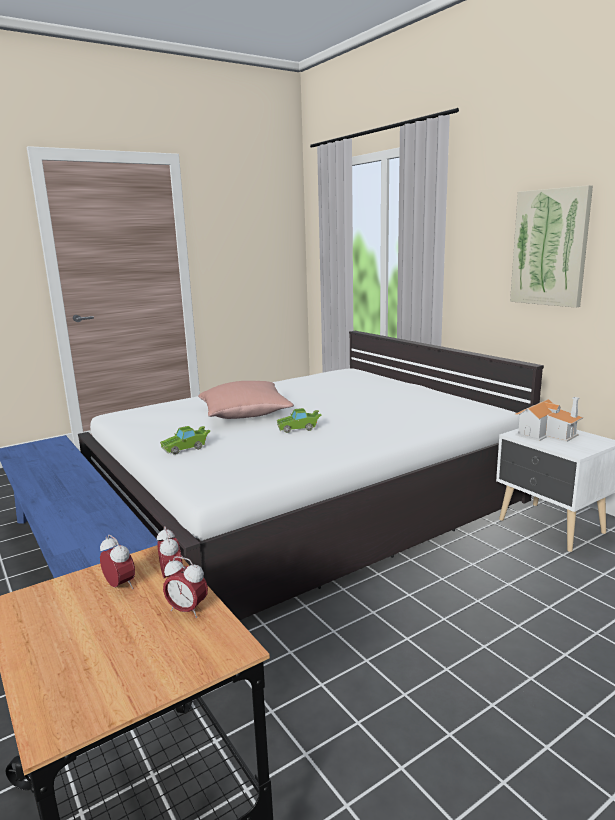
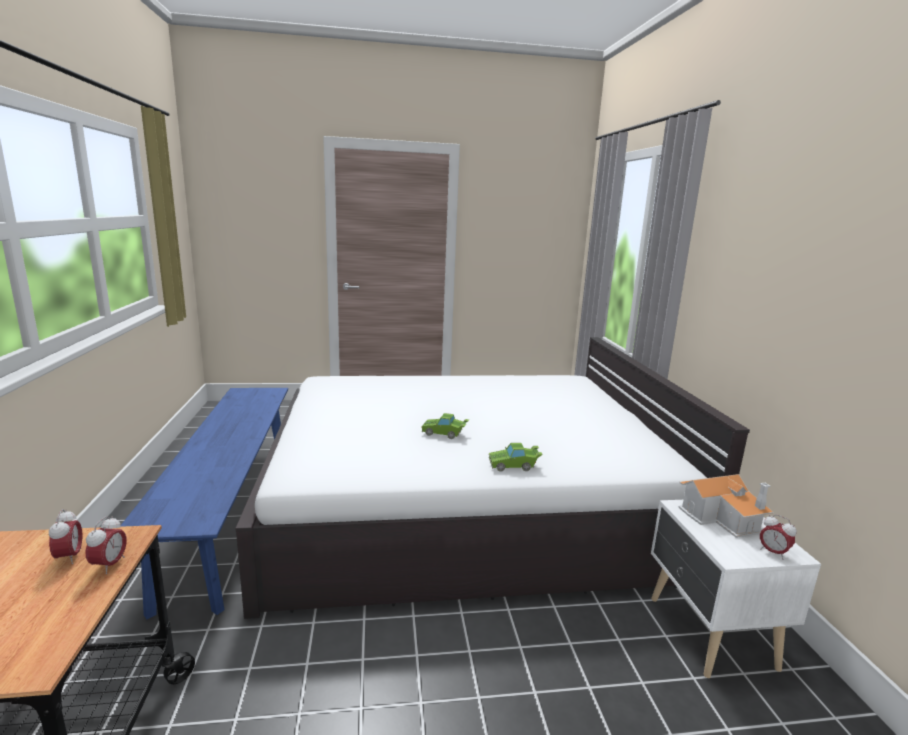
camera: 25 degrees right, 0 degrees up
(186, 448) = (328, 428): green toy car -> green toy car (514, 466)
(187, 610) = (69, 606): alarm clock -> alarm clock (773, 552)
(244, 414) = (418, 404): pink pillow -> none
(550, 247) = (796, 282): picture -> none

